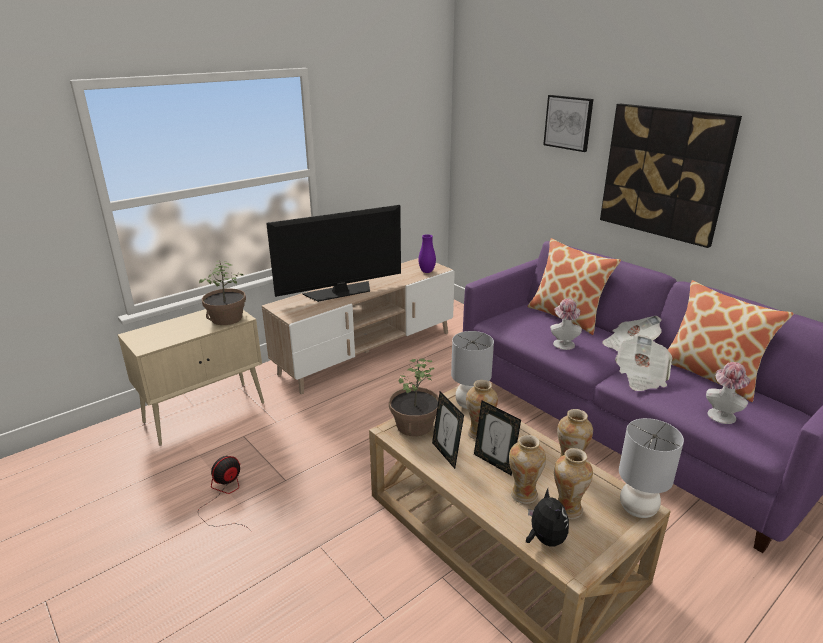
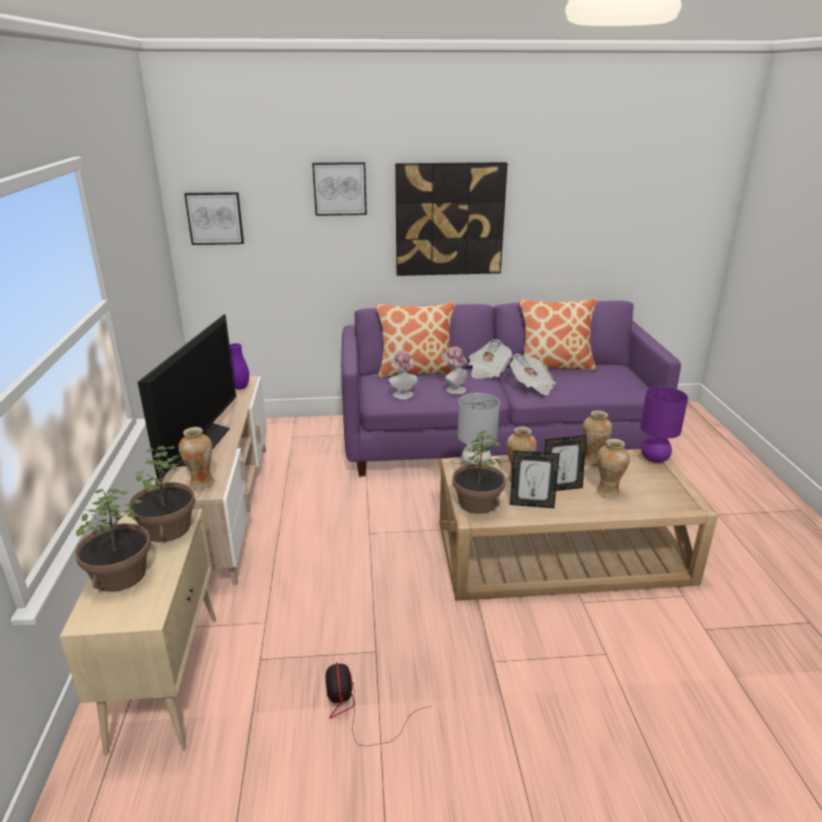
camera: 55 degrees left, 0 degrees up
(175, 325) = (120, 575): none -> potted plant
(478, 134) = (215, 218): none -> picture
(544, 539) = (660, 504): plush toy -> none
(567, 509) = (636, 482): vase -> vase (201, 483)
(638, 509) = (655, 458): grey table lamp -> purple table lamp
(722, 414) = (600, 384): hat -> hat (402, 394)

